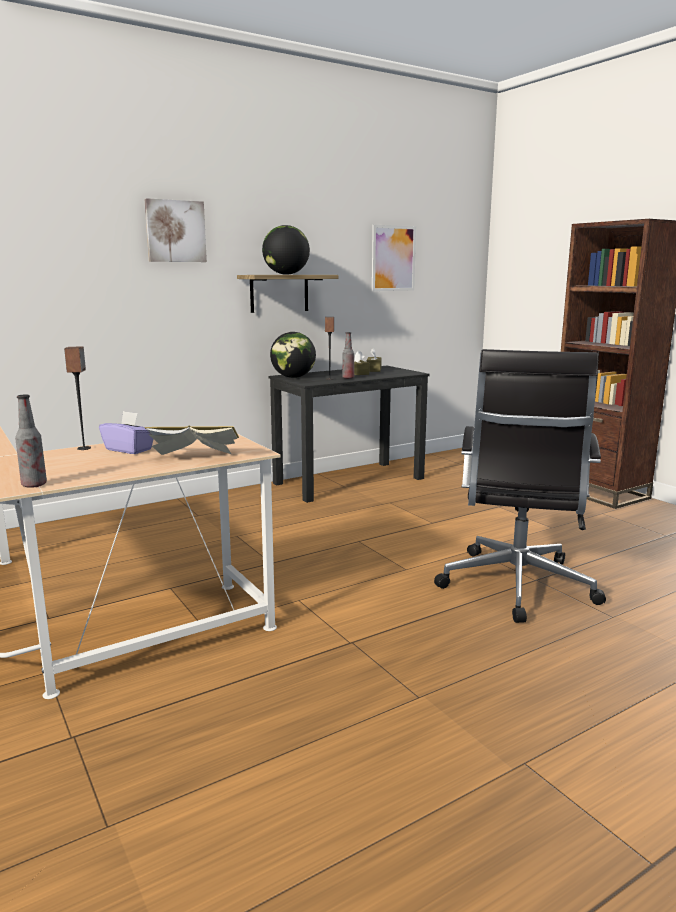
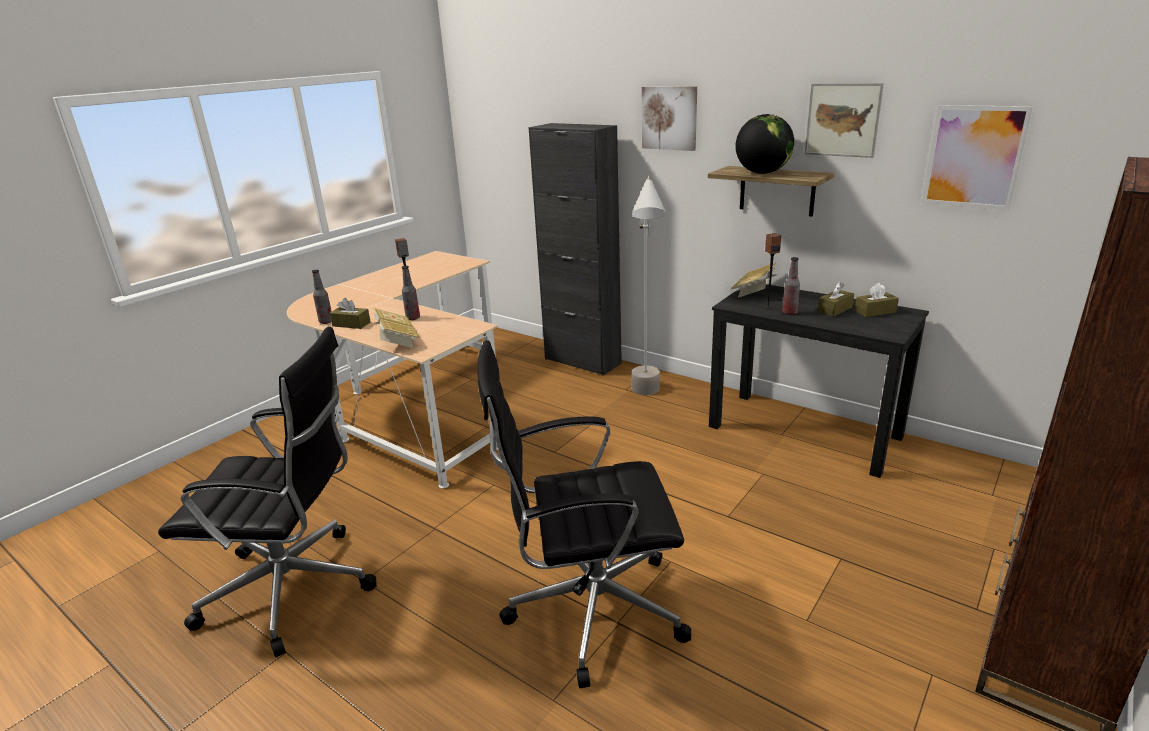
camera: 70 degrees right, 10 degrees up
(80, 473) = (351, 324): none -> brown tissue box
(105, 520) = (582, 361): none -> black cabinet
(129, 449) = (413, 318): purple tissue box -> bottle
(230, 512) = (647, 399): none -> grey floor lamp
(293, 377) = (754, 291): globe -> book
(319, 234) = (842, 120): none -> picture
(406, 753) = (295, 589): none -> black office chair

